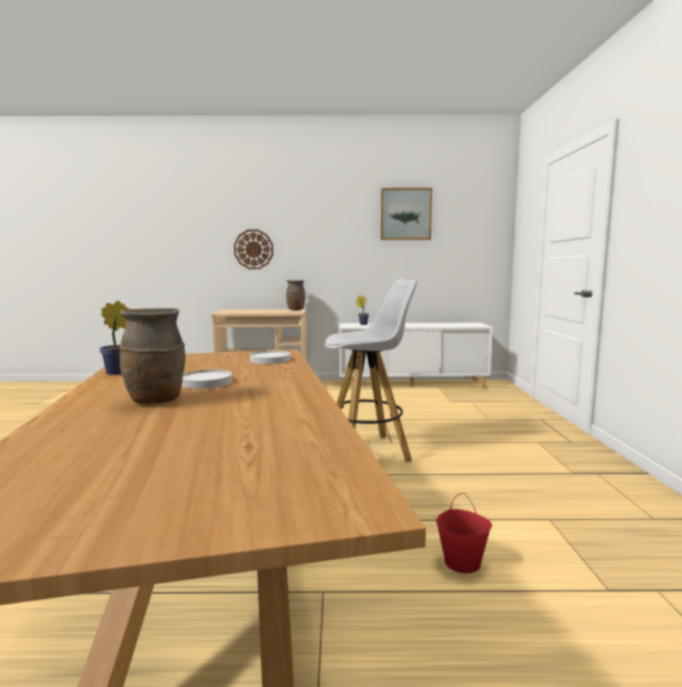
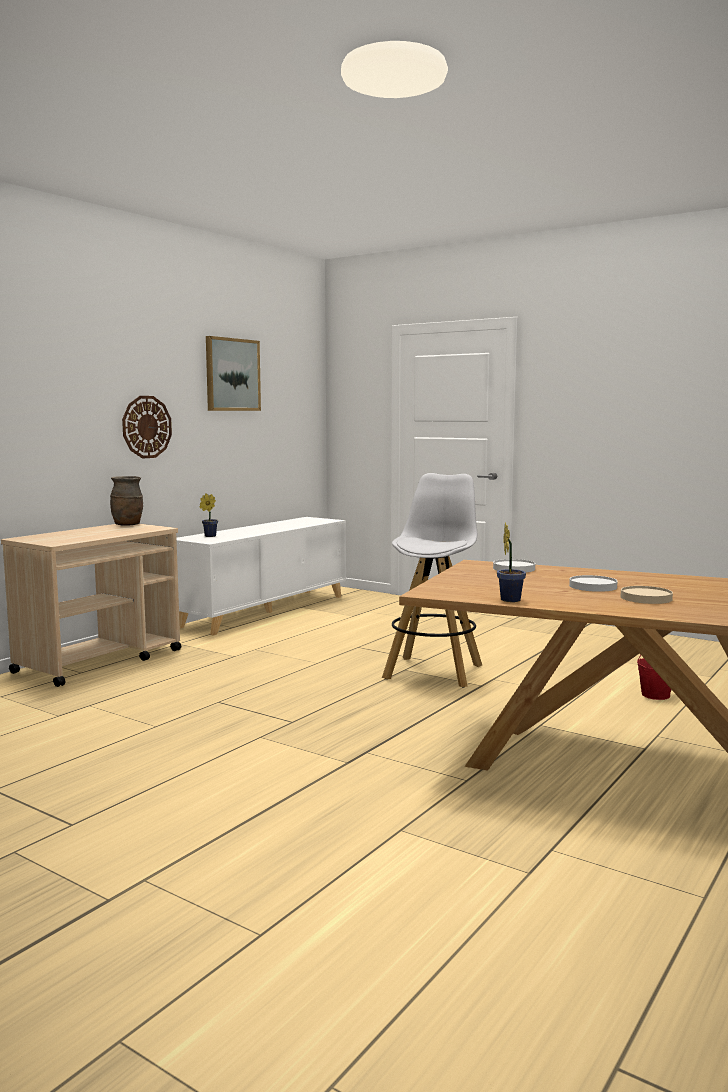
camera: 55 degrees left, 0 degrees up
(157, 400) = (646, 598): brown vase -> beige plate
(253, 249) = (44, 426): wall clock -> wall clock (146, 427)

